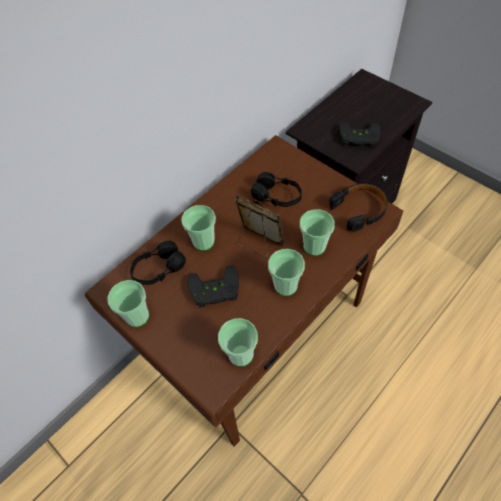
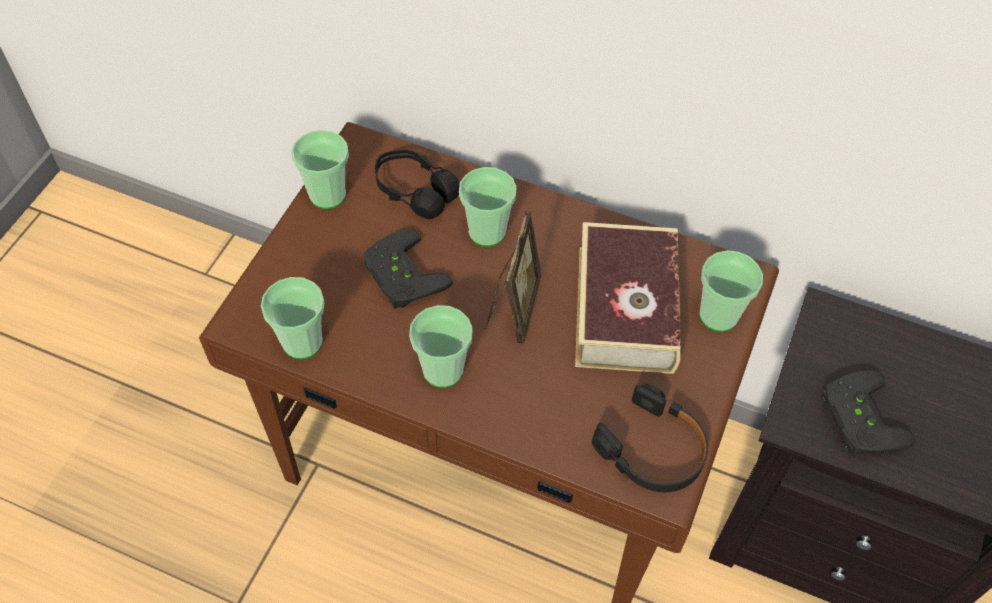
camera: 65 degrees right, 0 degrees up
(277, 196) = (625, 309): black headphones -> book
(314, 246) = (538, 393): cup -> cup (718, 315)

